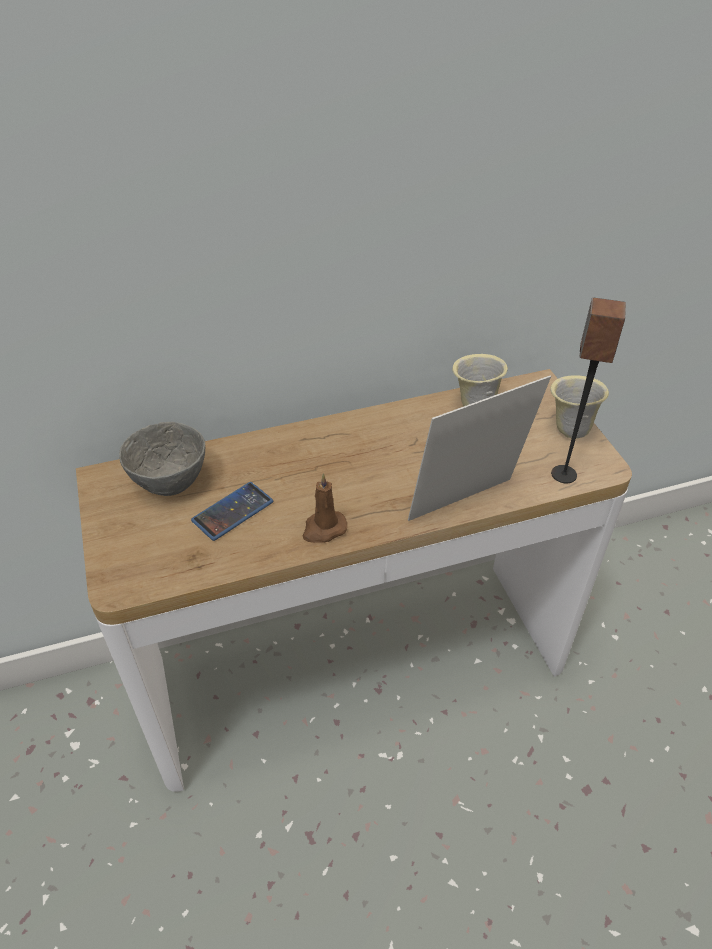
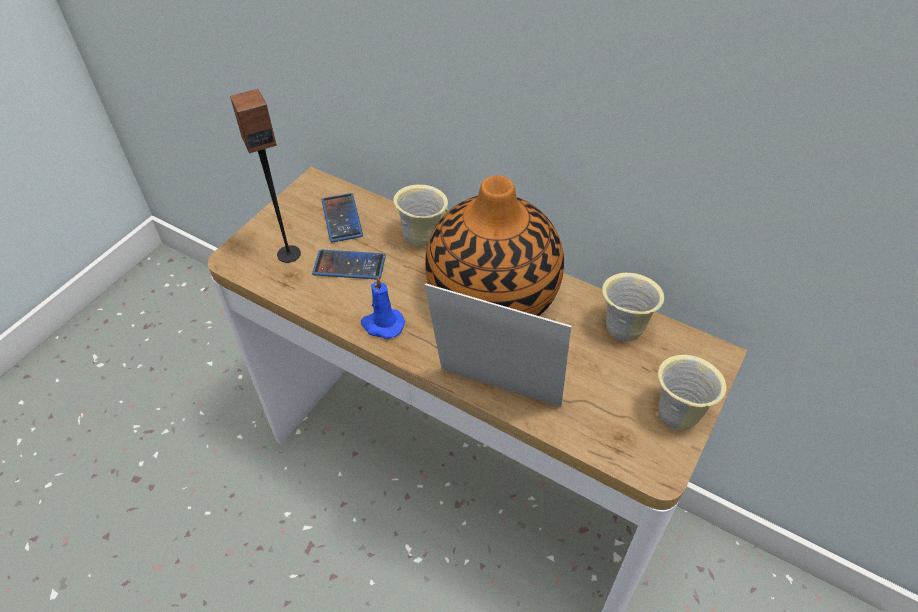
camera: 50 degrees right, 5 degrees up
(171, 485) = (342, 218): grey bowl -> phone
(260, 450) = (423, 237): none -> beige mug
(323, 529) = (382, 324): brown candle -> blue candle
(368, 449) = (493, 295): none -> vase
(563, 474) = (612, 442): speaker -> speaker (288, 253)

